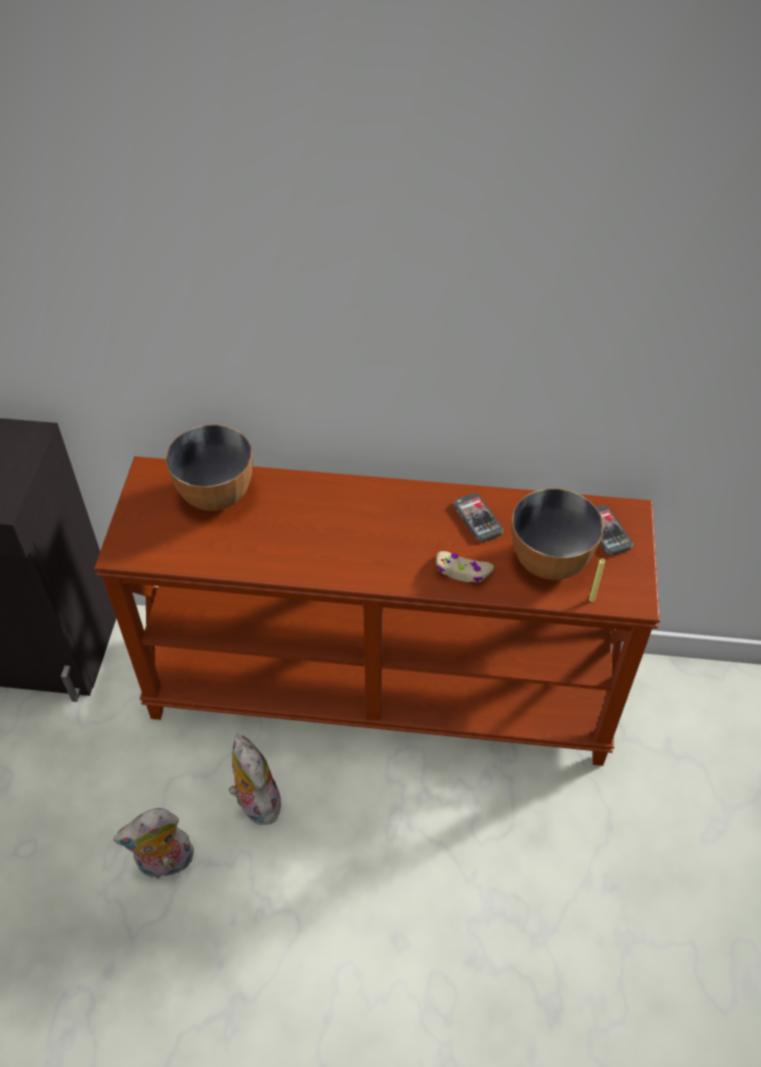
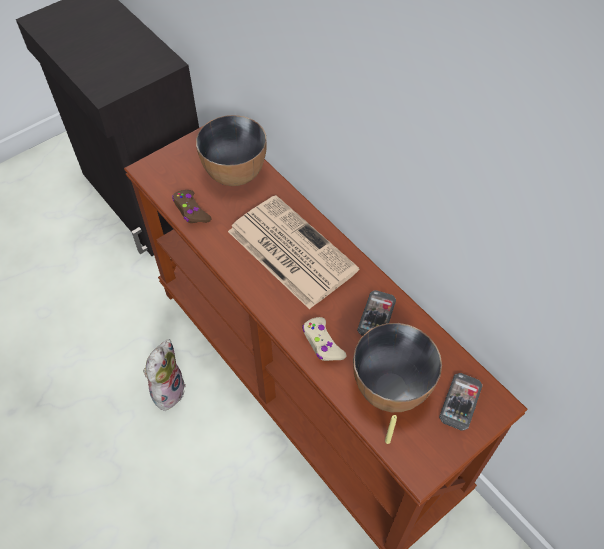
camera: 45 degrees right, 5 degrees up
(165, 864) = (91, 381): plush toy -> none
(216, 555) = (191, 211): none -> brown game controller
(347, 522) = (289, 250): none -> newspaper

